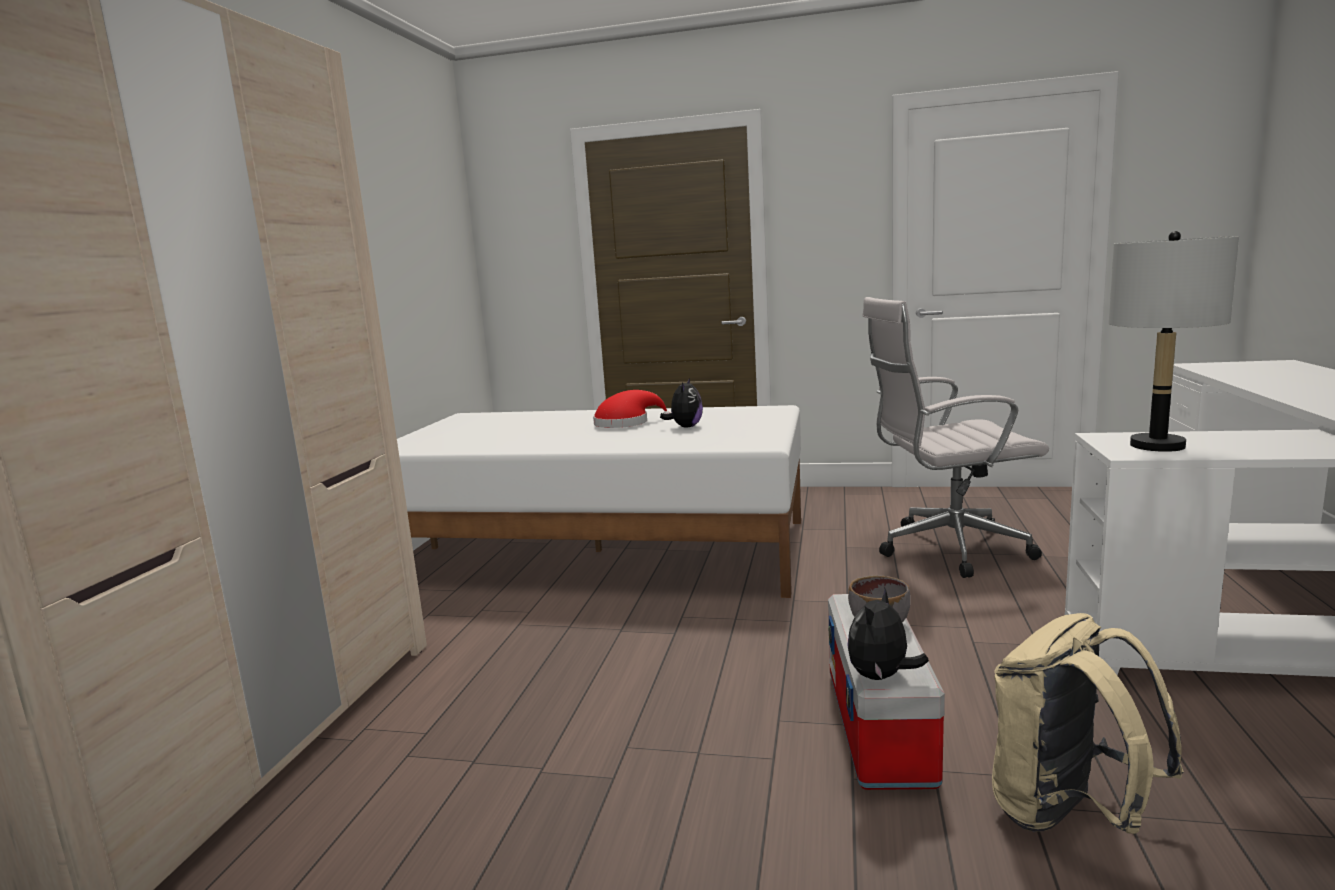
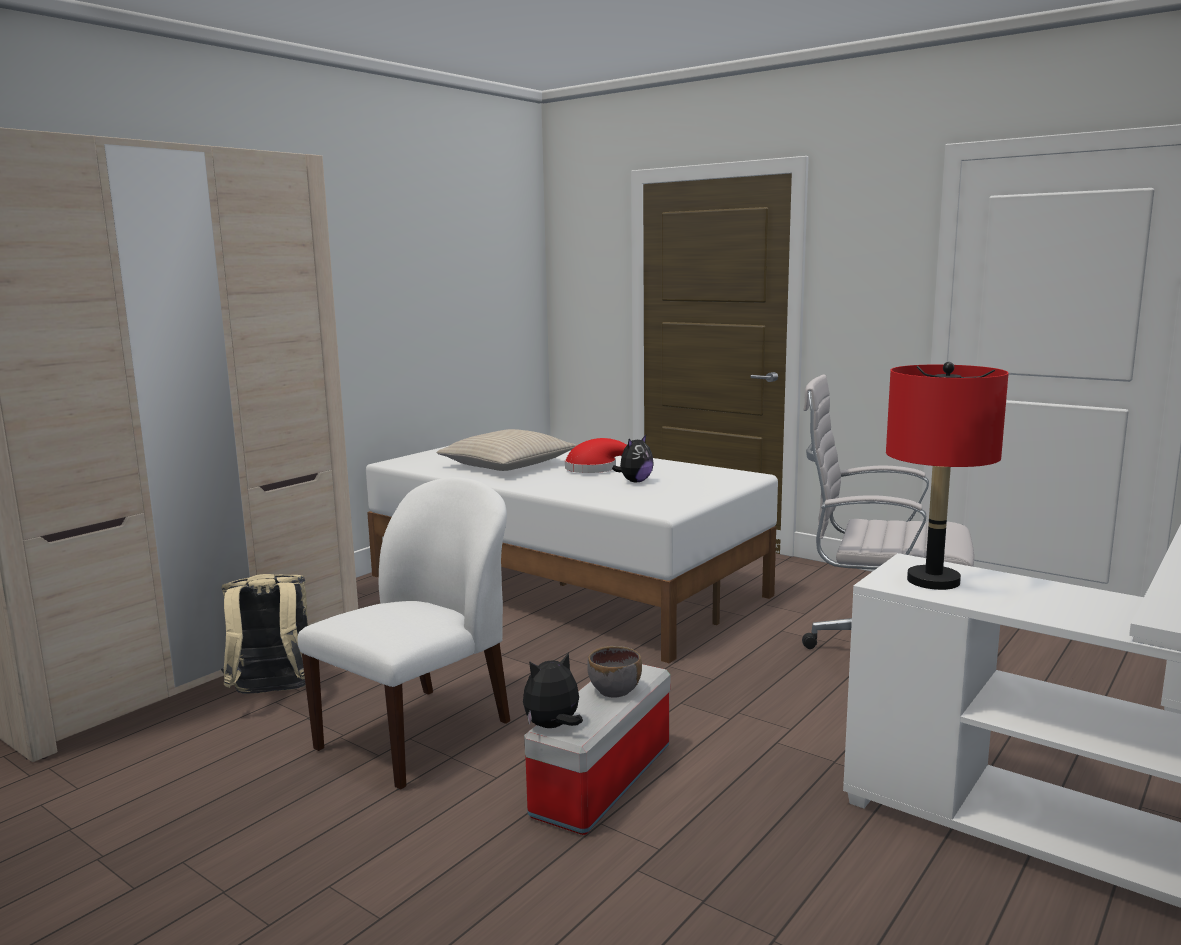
camera: 25 degrees right, 0 degrees up
(526, 433) = (507, 465): none -> beige pillow
(631, 739) = (418, 734): none -> white chair
(1067, 815) = (656, 886): beige backpack -> beige backpack (272, 694)
(1157, 446) = (934, 581): grey table lamp -> red table lamp

